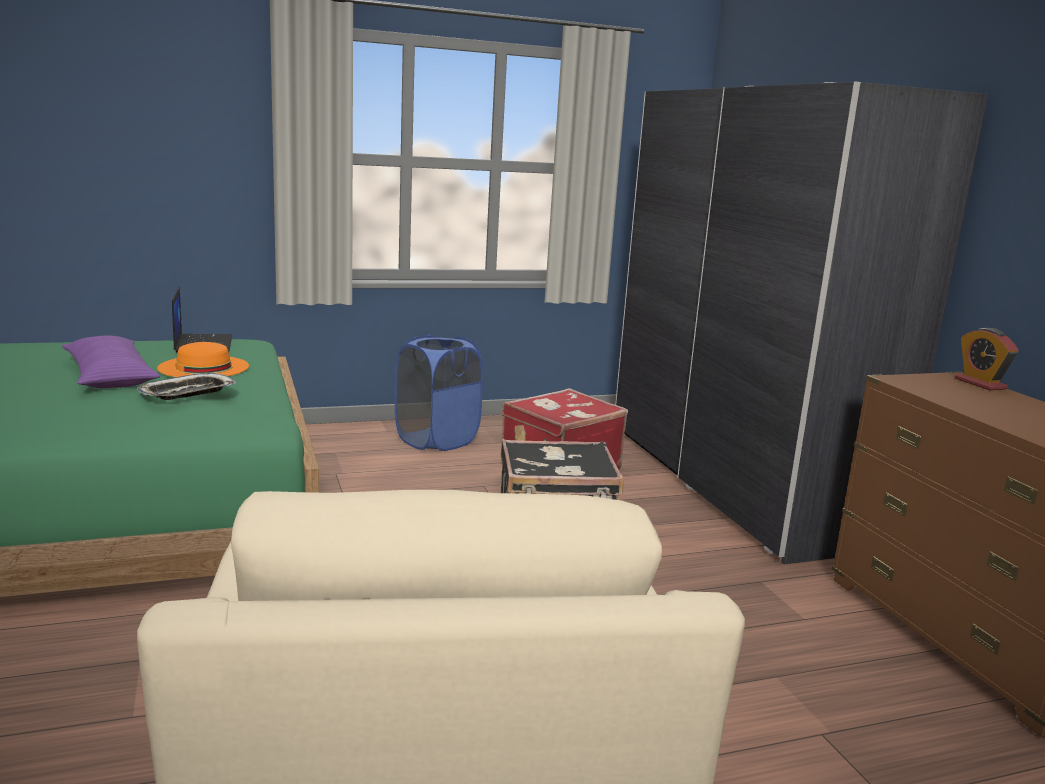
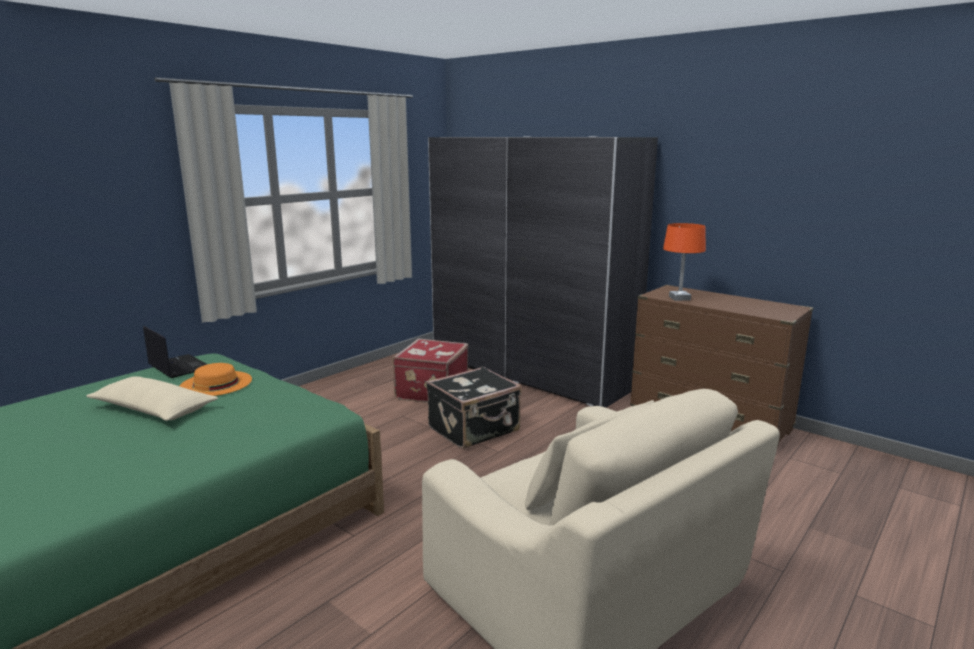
camera: 30 degrees left, 0 degrees up
(110, 377) = (154, 410): purple pillow -> beige pillow
(187, 393) = (252, 404): tray -> none
(437, 440) = (336, 395): blue laundry basket -> none
(939, 393) = (679, 298): none -> orange table lamp
(980, 383) = (684, 289): alarm clock -> none

